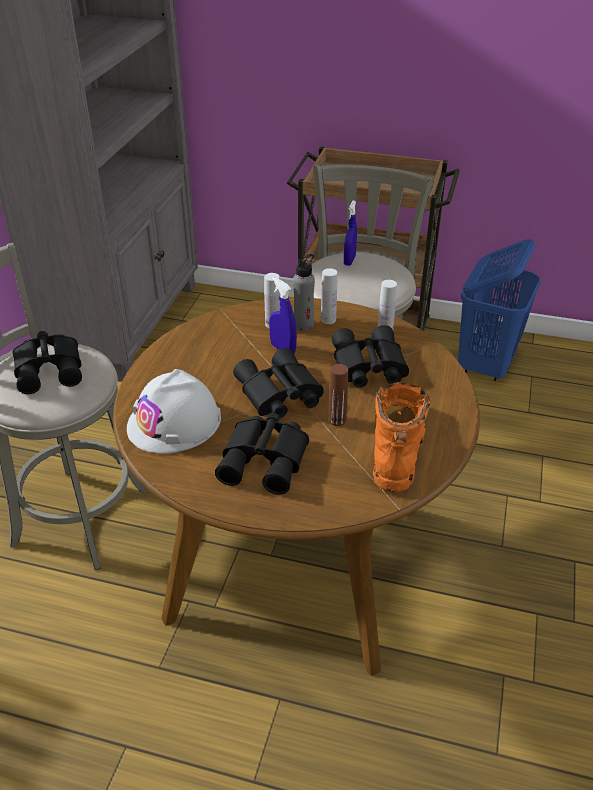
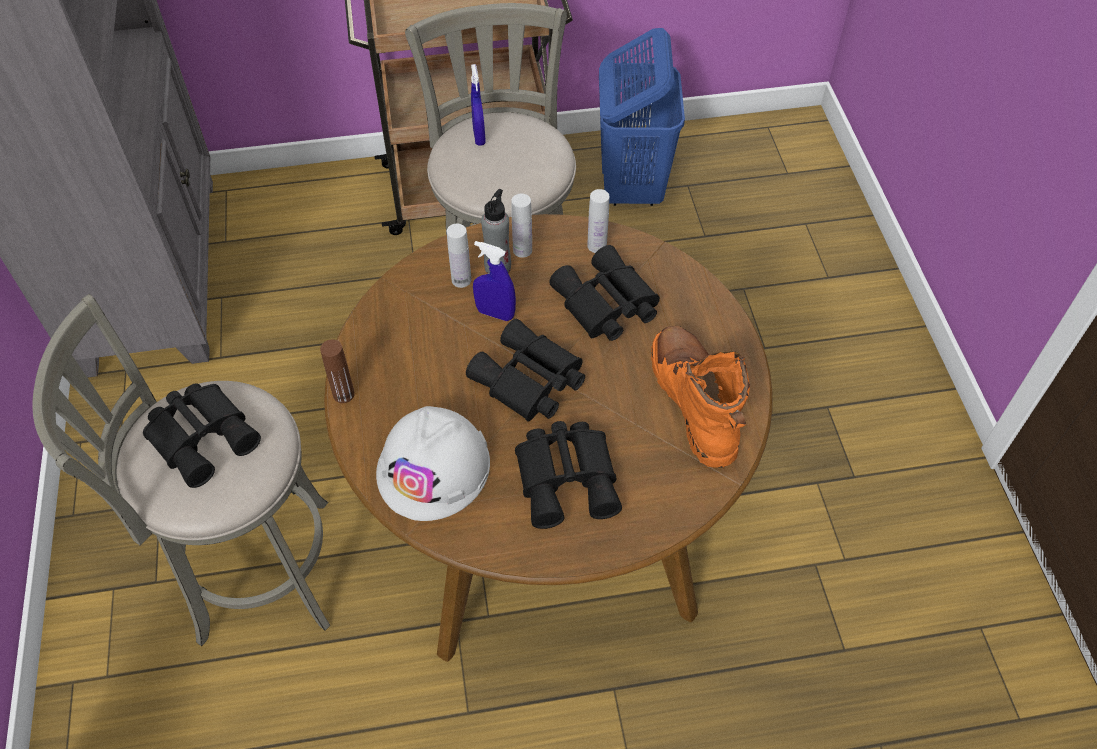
camera: 25 degrees left, 15 degrees up
(337, 420) = (613, 393): brown bottle -> brown bottle (343, 394)

